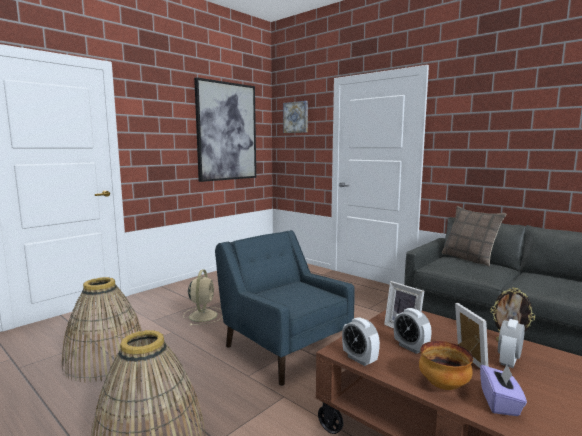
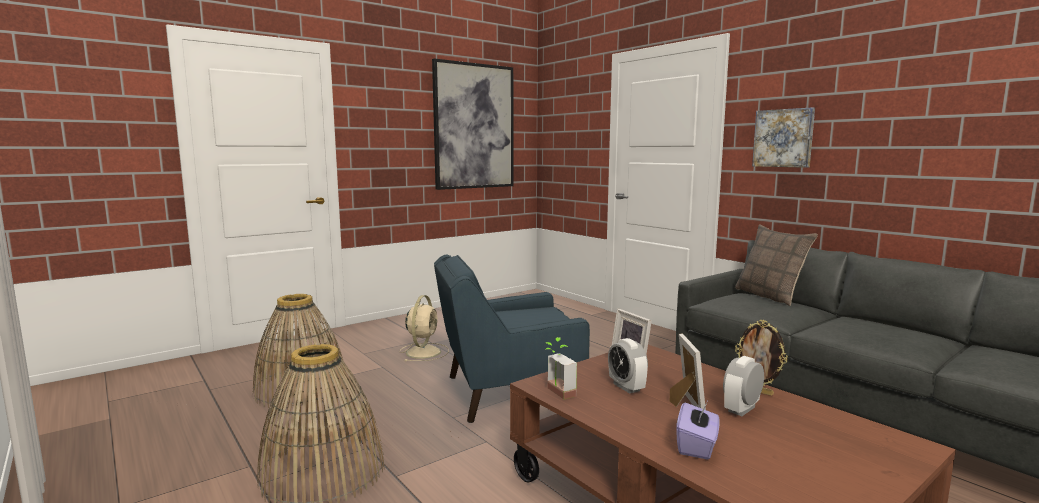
camera: 10 degrees right, 0 degrees up
(284, 348) = (507, 392): blue armchair -> blue armchair turned 75 degrees counterclockwise
(296, 117) = (566, 107): picture -> picture (784, 138)
(359, 359) = (556, 393): alarm clock -> potted plant
(442, 385) = (638, 425): bowl -> none

